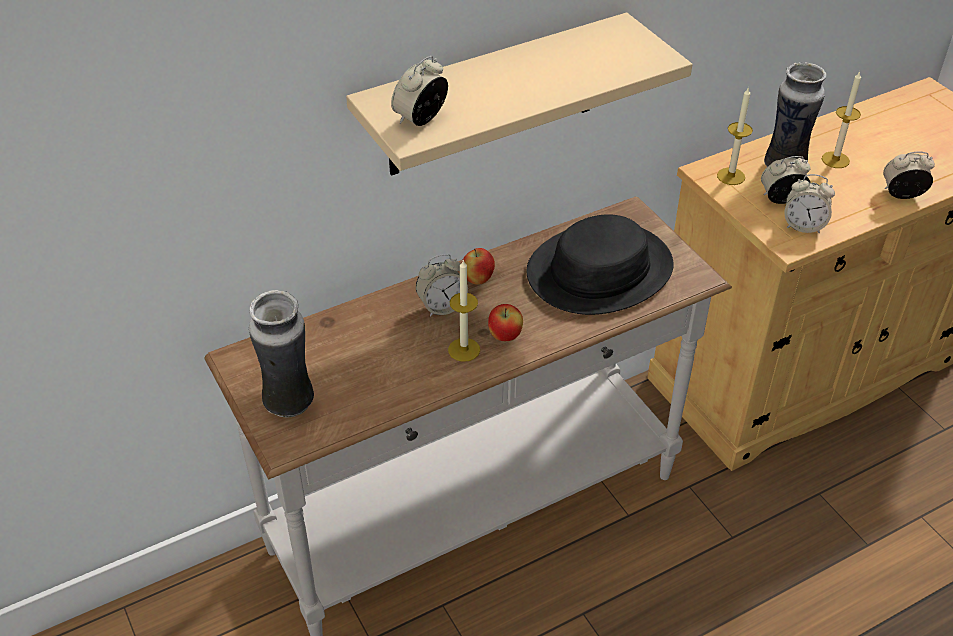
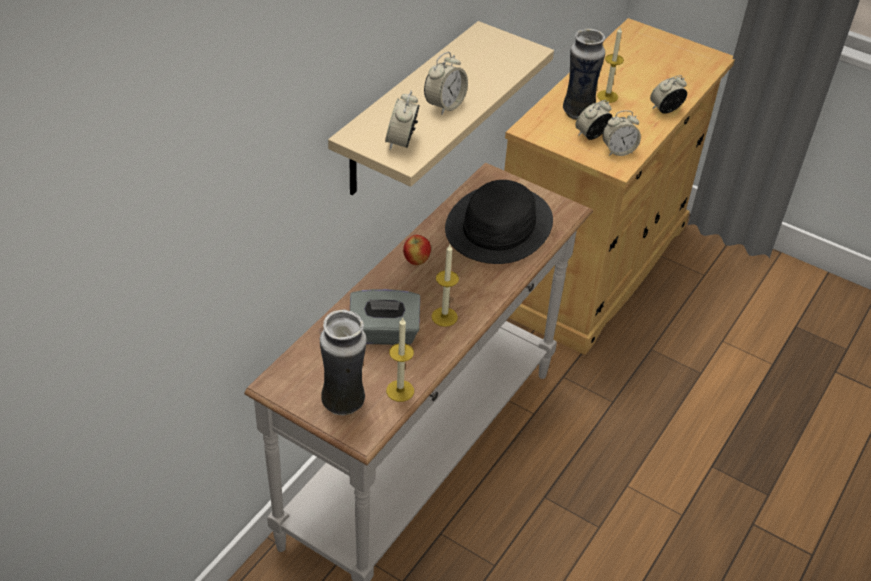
camera: 30 degrees left, 0 degrees up
(386, 345) = (384, 333): none -> grey tissue box
(442, 306) = (404, 290): alarm clock -> alarm clock (444, 105)
(505, 336) = (466, 297): apple -> none
(731, 176) = (546, 128): candle -> candle (400, 391)

